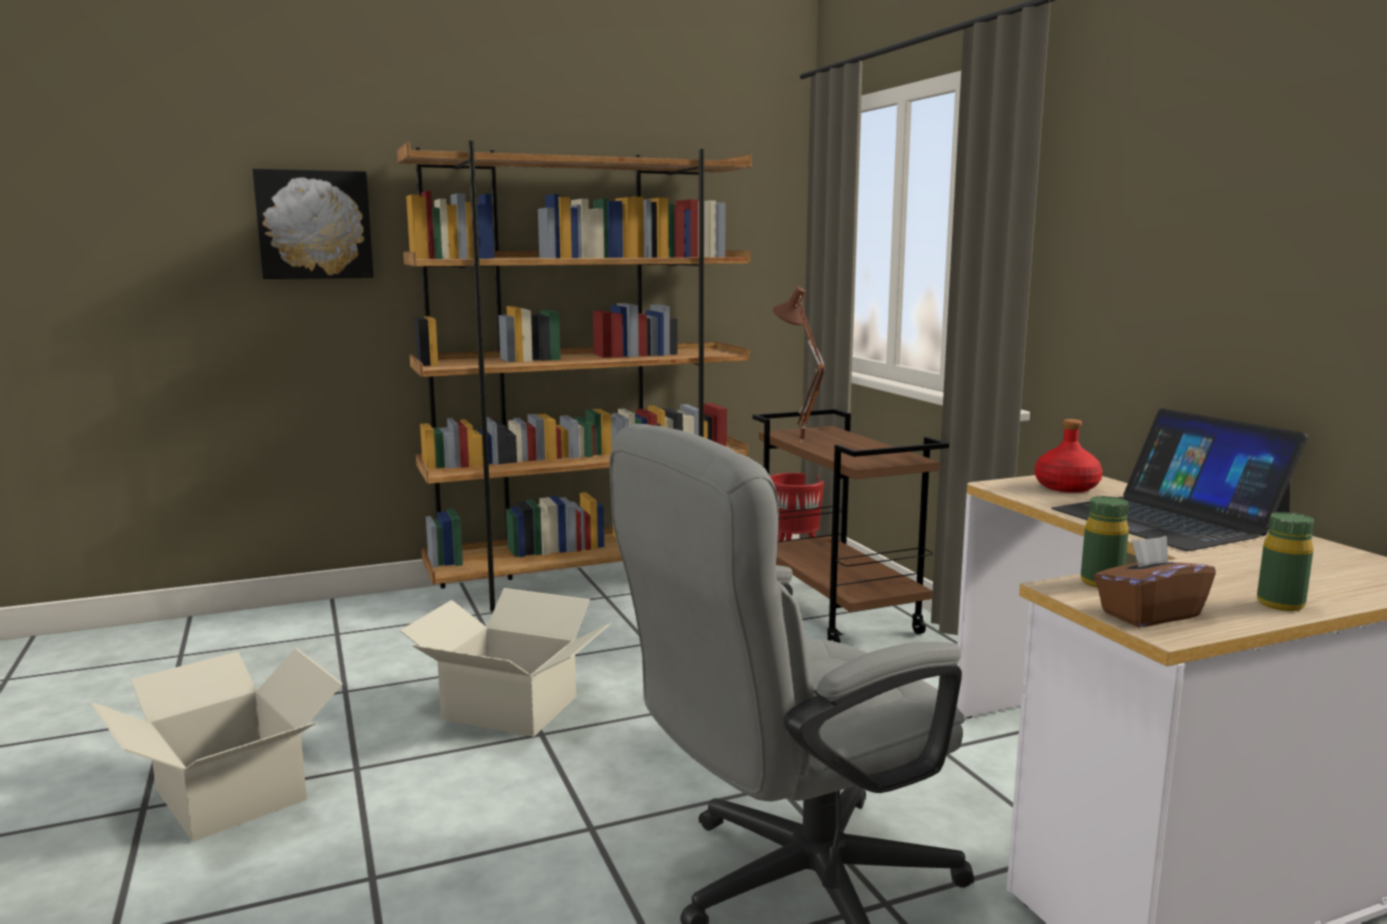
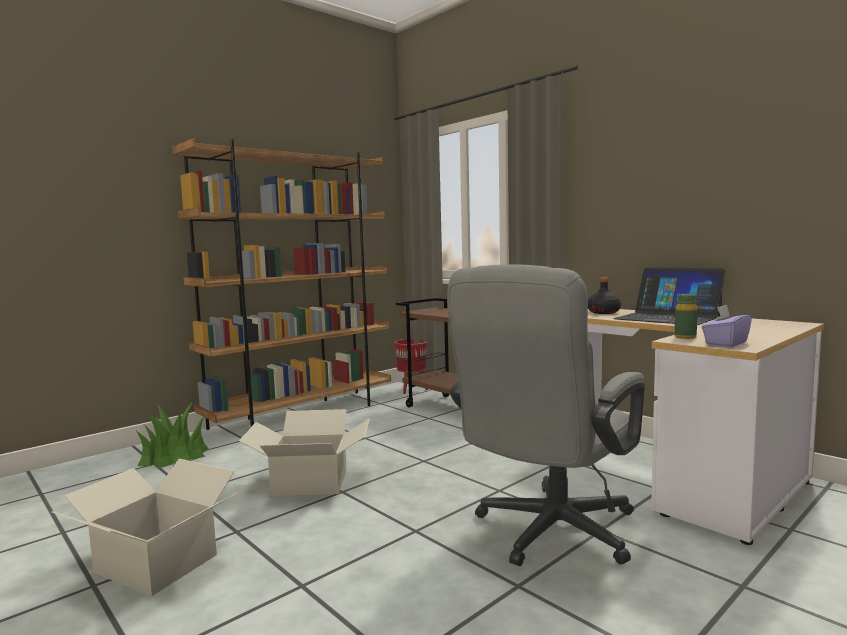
camera: 20 degrees left, 5 degrees down
(314, 225) = (116, 192): picture -> none
(368, 627) = (174, 456): none -> potted plant
(799, 443) = (430, 314): brown table lamp -> none
(1066, 487) = (603, 312): red bottle -> black bottle
(1149, 614) = (725, 343): brown tissue box -> purple tissue box
(1280, 604) = (766, 335): green bottle -> none

